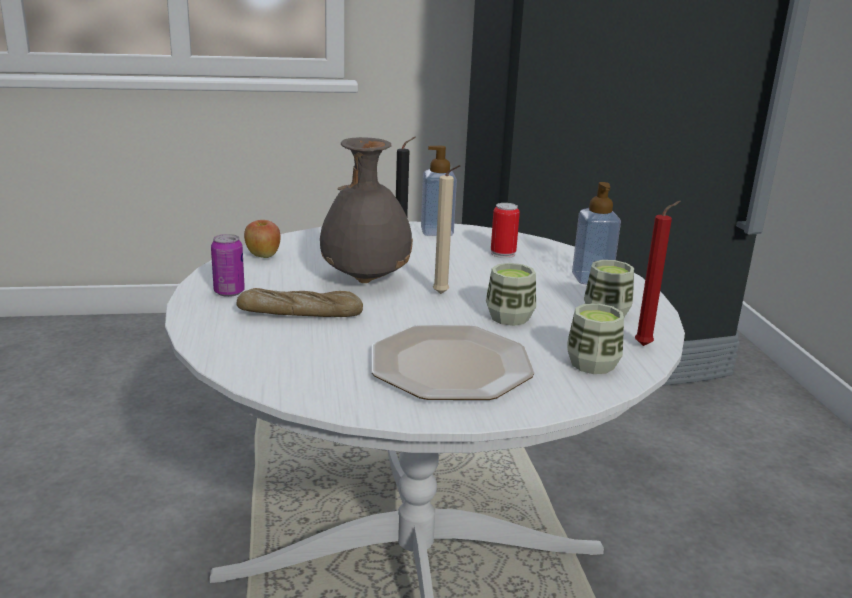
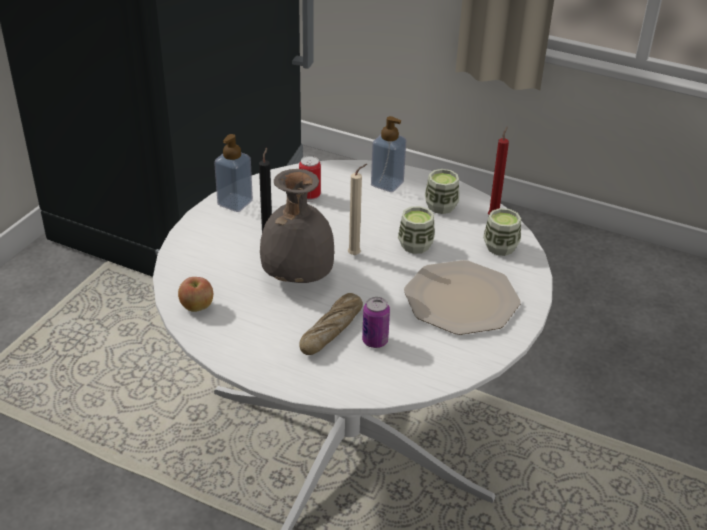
camera: 55 degrees left, 15 degrees up
(229, 292) = (259, 350): can -> can (375, 341)

